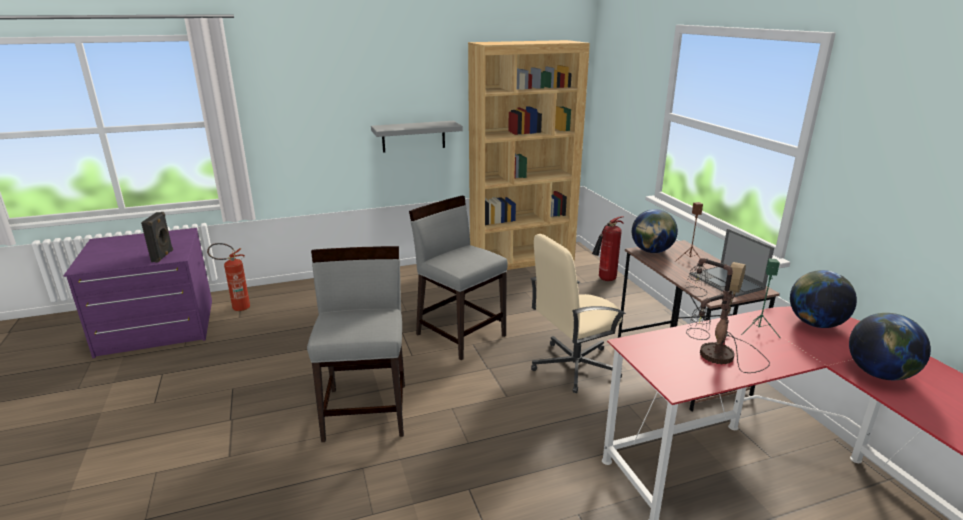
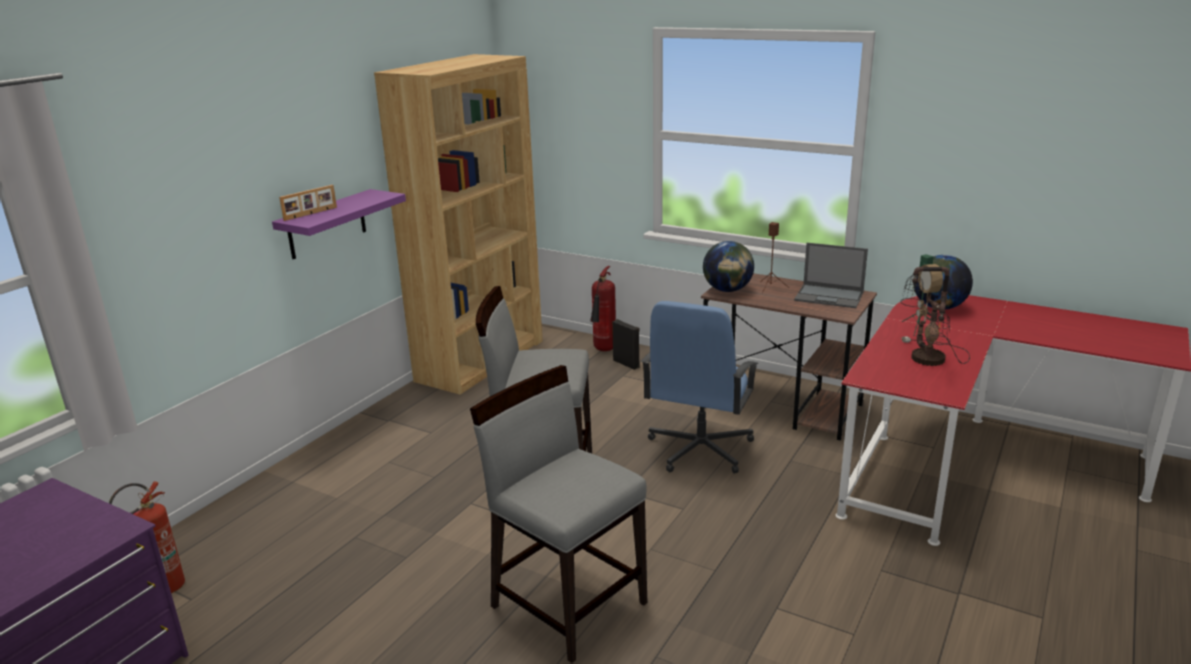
camera: 40 degrees left, 0 degrees up
(163, 256) = (92, 537): black speaker -> black speaker (627, 363)
(394, 126) = (311, 214): none -> picture frame
(413, 136) = (327, 224): grey shelf -> purple shelf
(573, 366) = (699, 449): beige office chair -> blue office chair
(879, 374) = (1025, 328): globe -> none

